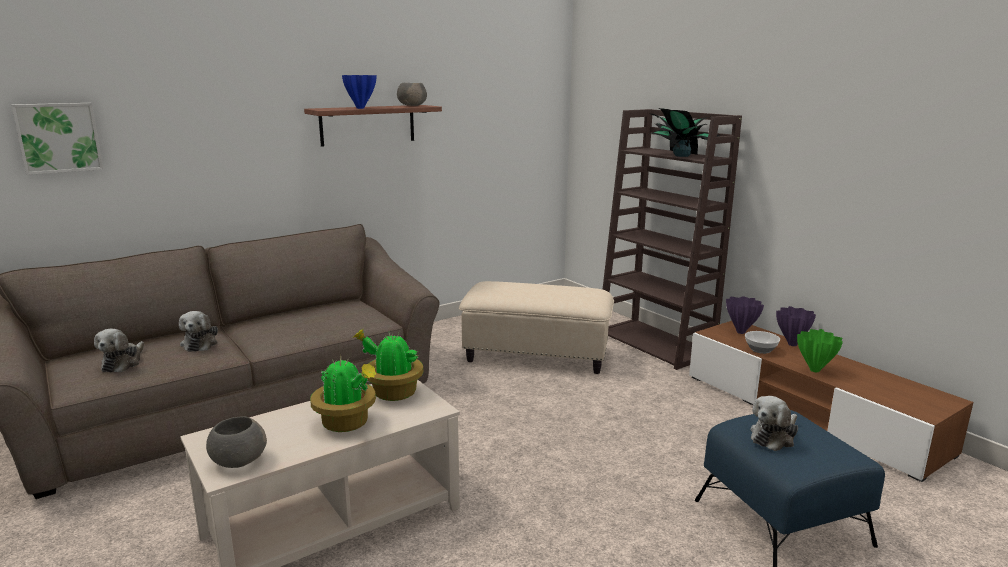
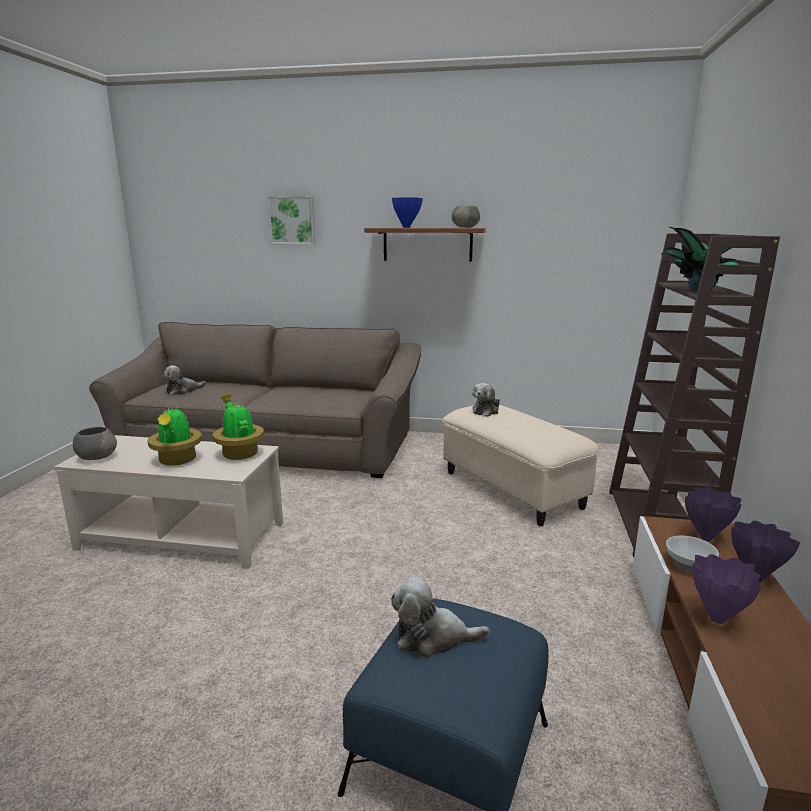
camera: 45 degrees right, 0 degrees up
(58, 137) = (211, 241): picture -> picture (292, 220)
(200, 343) = (234, 392): plush toy -> plush toy (486, 411)
(814, 370) = (716, 619): green vase -> purple vase

